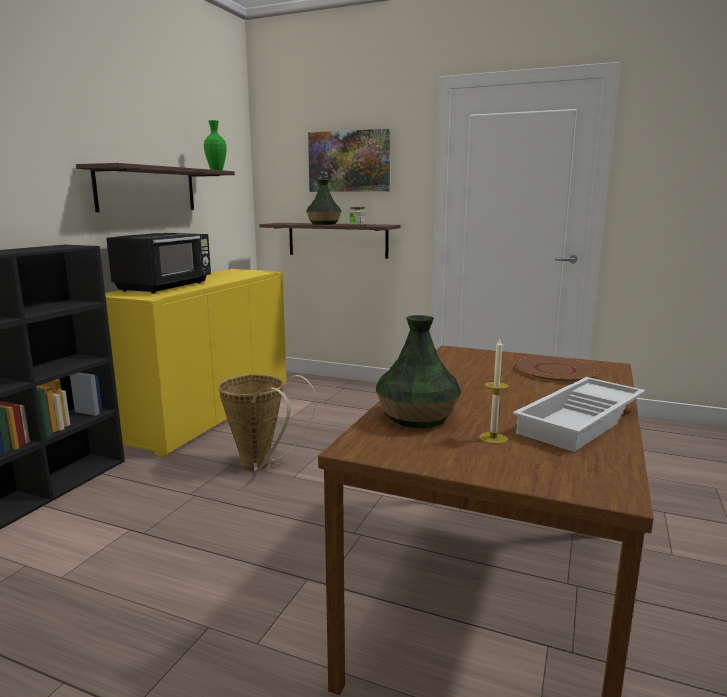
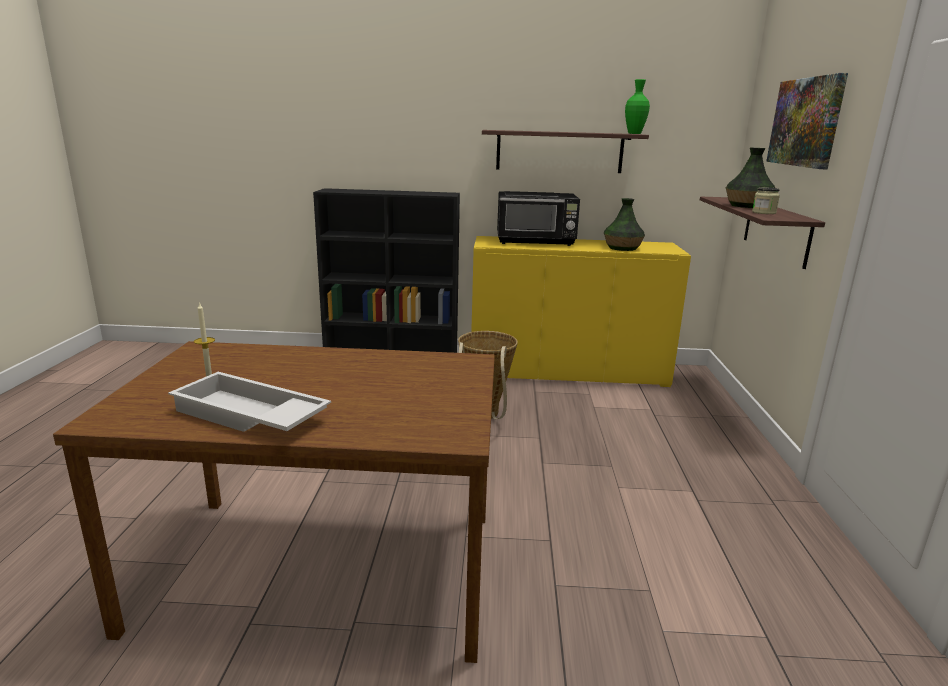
camera: 70 degrees right, 5 degrees up
(417, 418) = (256, 359): vase -> vase (622, 248)
(554, 370) = (420, 407): brown plate -> none

